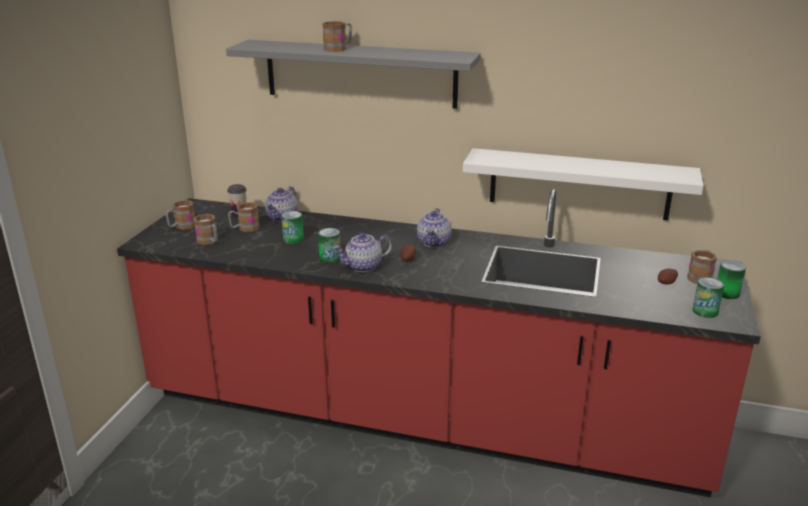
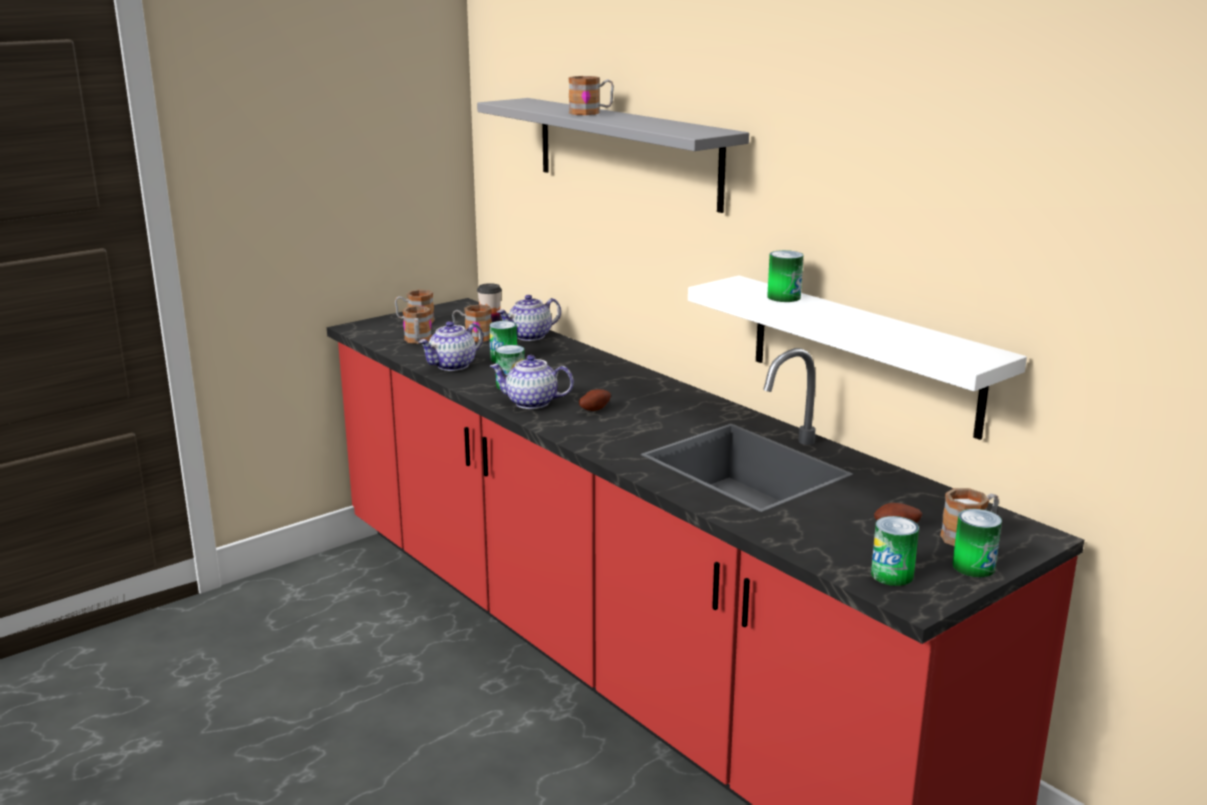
camera: 35 degrees right, 5 degrees down
(434, 242) = (657, 401): teapot -> teapot (452, 366)
(527, 158) = (784, 297): none -> can

